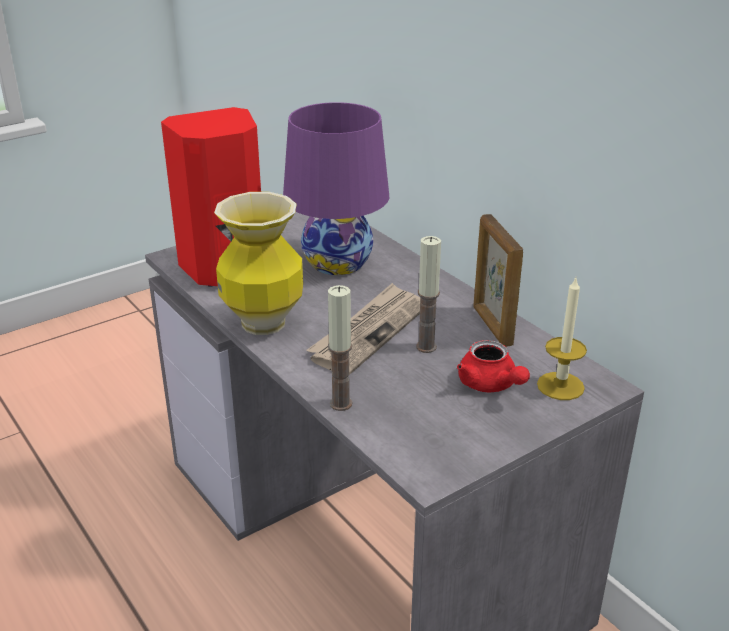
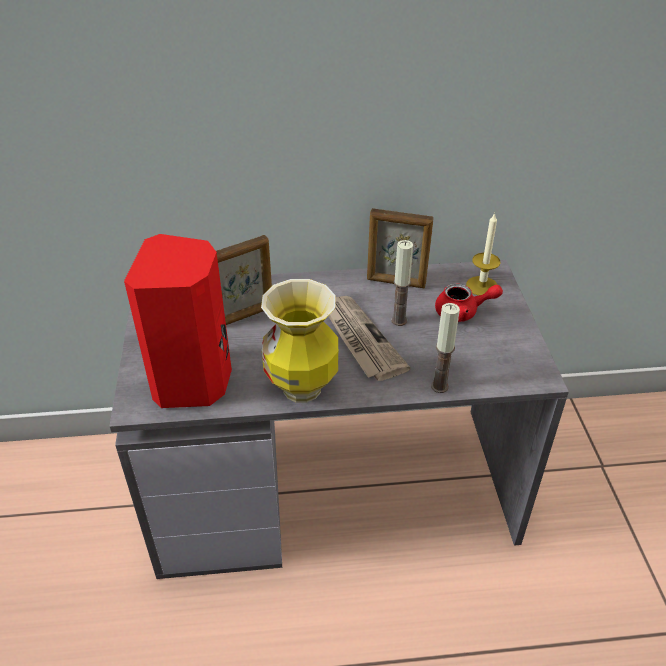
camera: 60 degrees left, 10 degrees up
(337, 262) = (244, 316): purple table lamp -> picture frame

